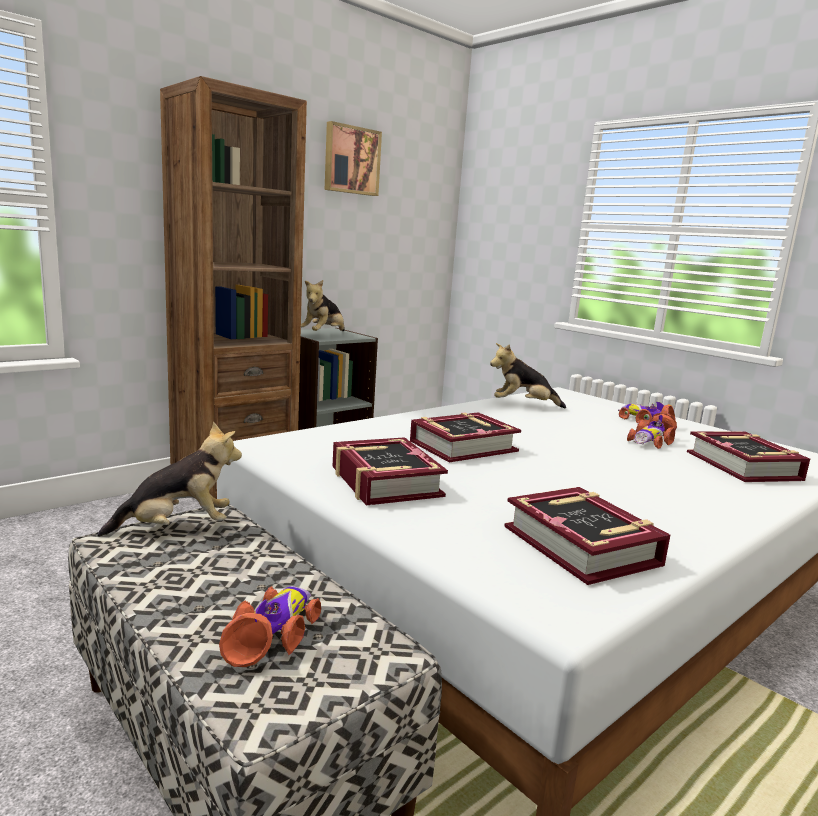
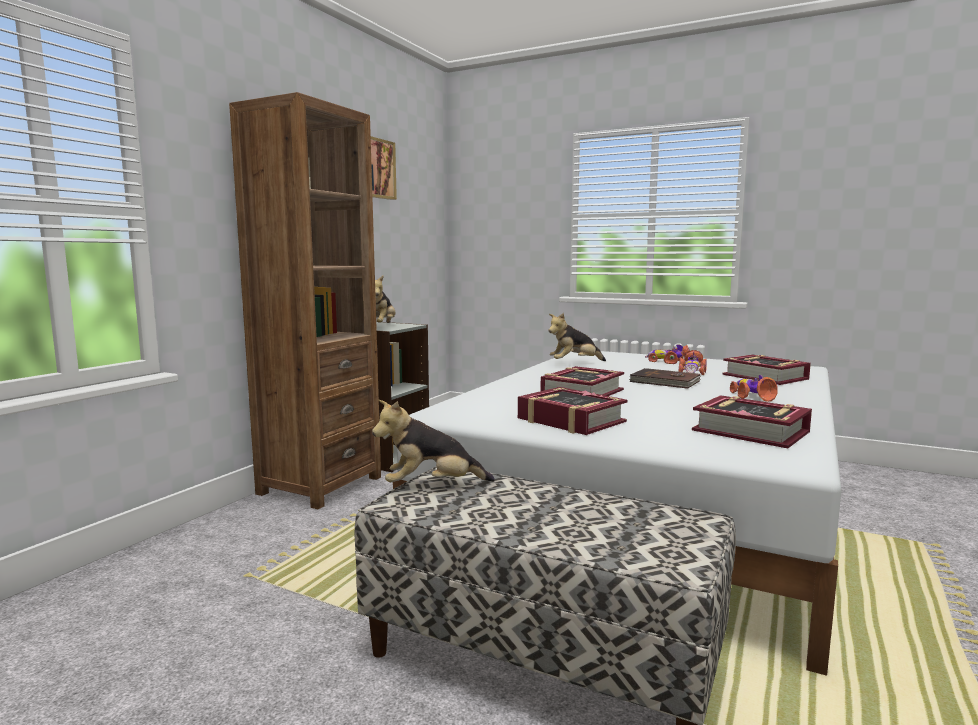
camera: 20 degrees left, 5 degrees down
(177, 528) = (431, 486): plush toy -> plush toy turned 150 degrees counterclockwise
(273, 634) = (613, 527): toy car -> toy car (753, 396)
(591, 449) = (665, 382): none -> brown book

